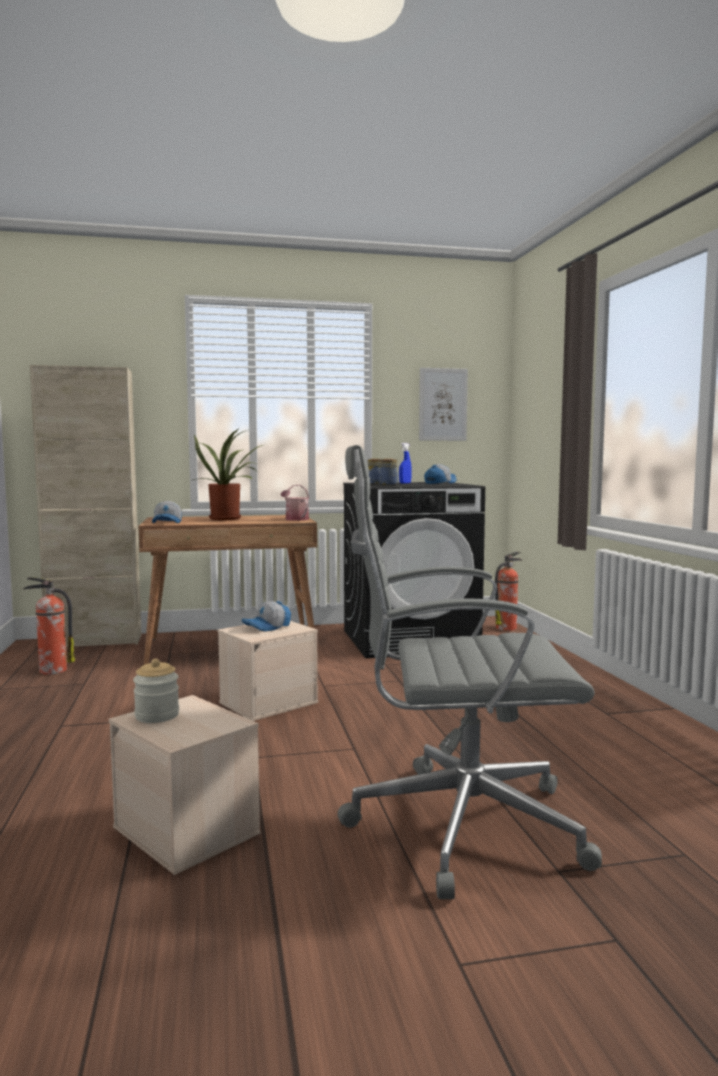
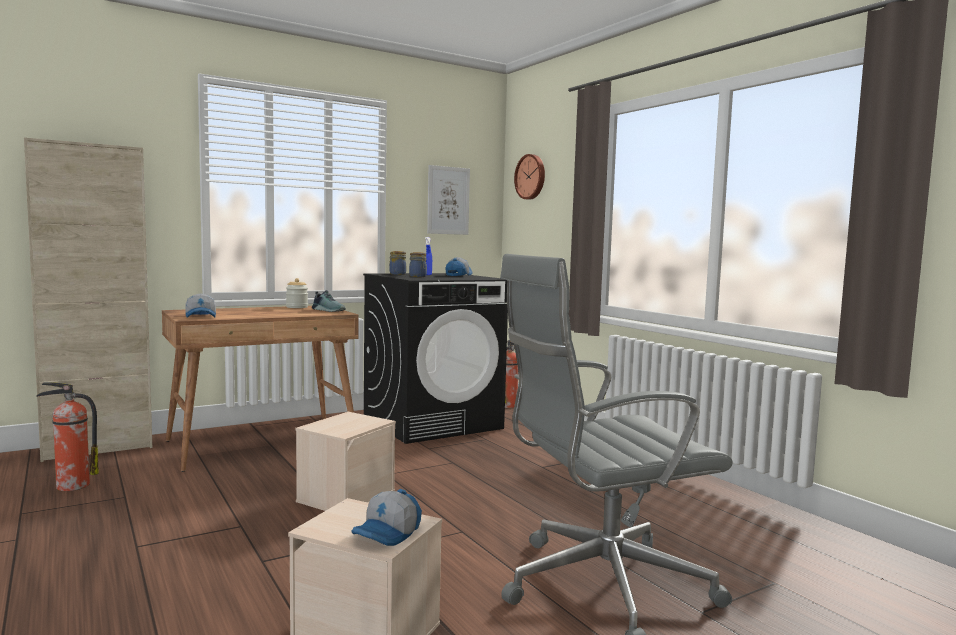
camera: 20 degrees left, 0 degrees up
(157, 715) = (336, 523): jar -> jar (297, 307)
(228, 519) = (258, 311): potted plant -> none
(267, 627) = (345, 422): cap -> cap (388, 534)
(295, 519) = (329, 310): watering can -> shoe
(532, 373) = (531, 177): none -> wall clock

